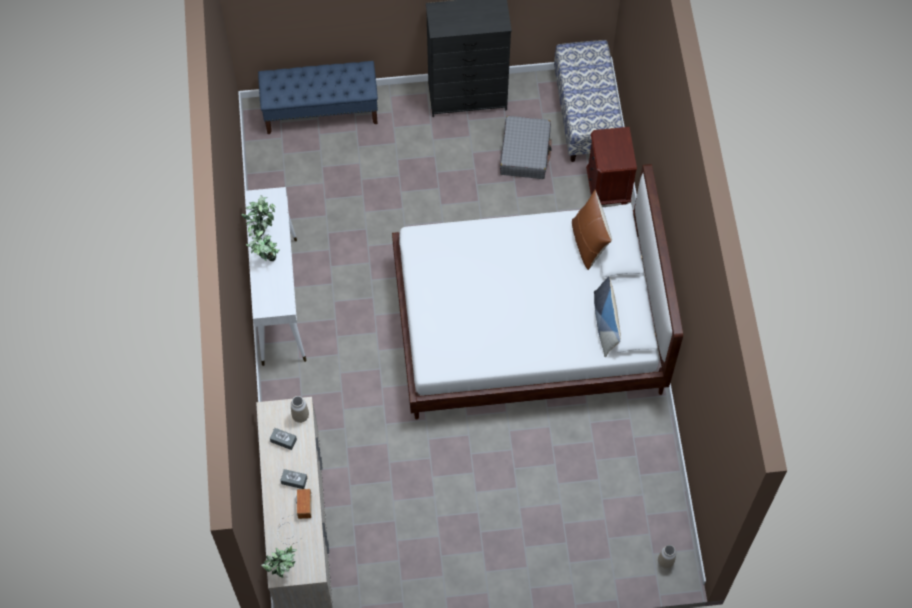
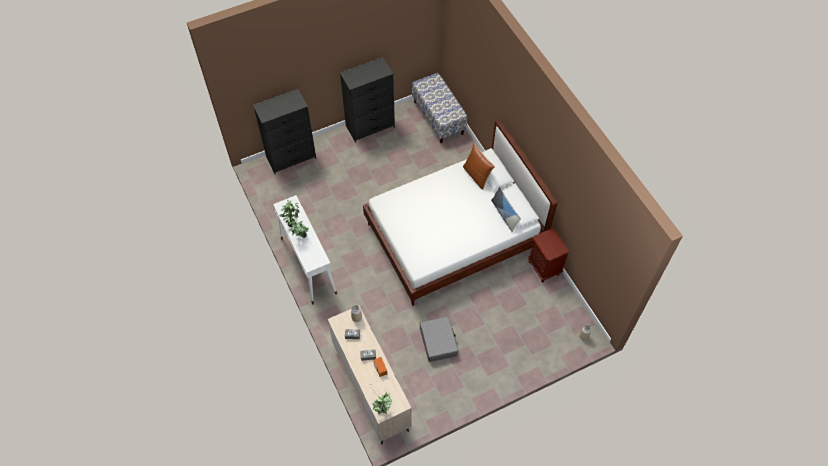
camera: 20 degrees left, 5 degrees down
(321, 111) = (291, 157): blue bench -> black dresser
(525, 152) = (414, 146): grey suitcase -> grey suitcase (438, 341)
(607, 188) = (466, 151): brown nightstand -> brown nightstand (544, 268)

